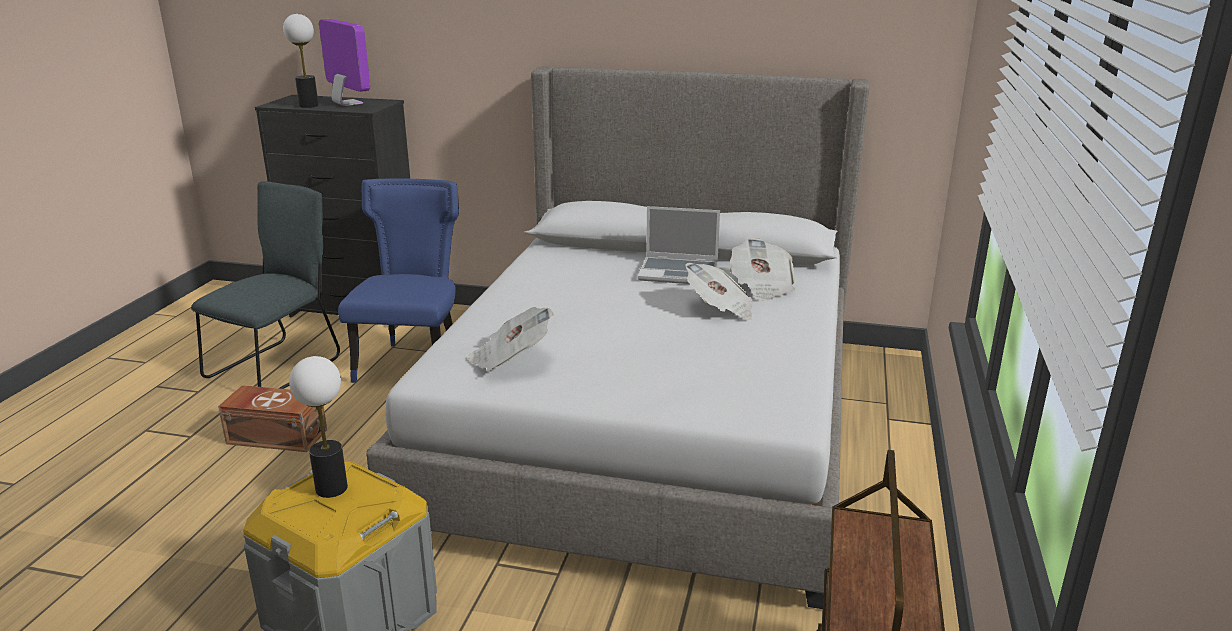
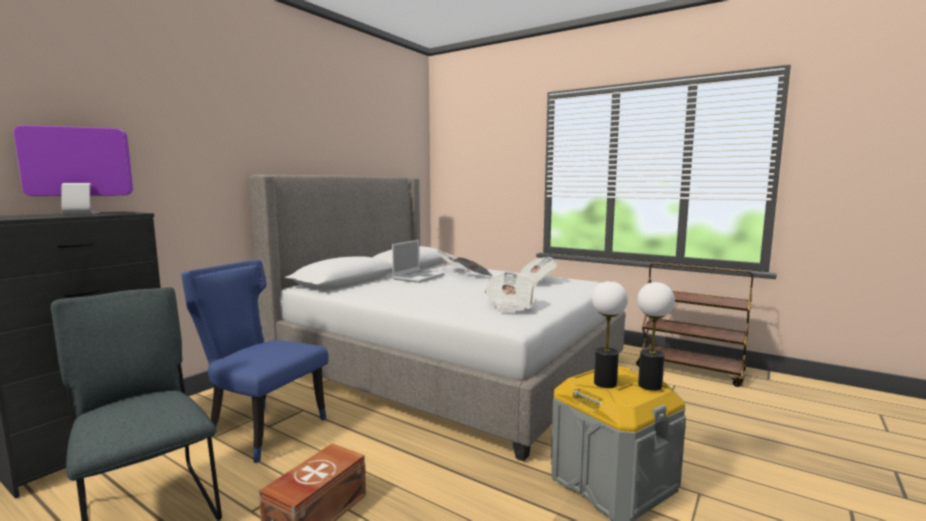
camera: 70 degrees left, 15 degrees down
(308, 105) = (45, 216): table lamp -> table lamp (649, 385)
(730, 360) = (534, 282): none -> newspaper

